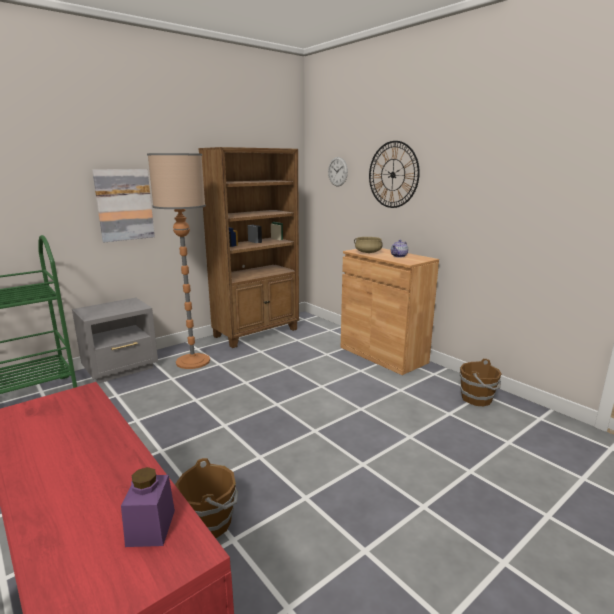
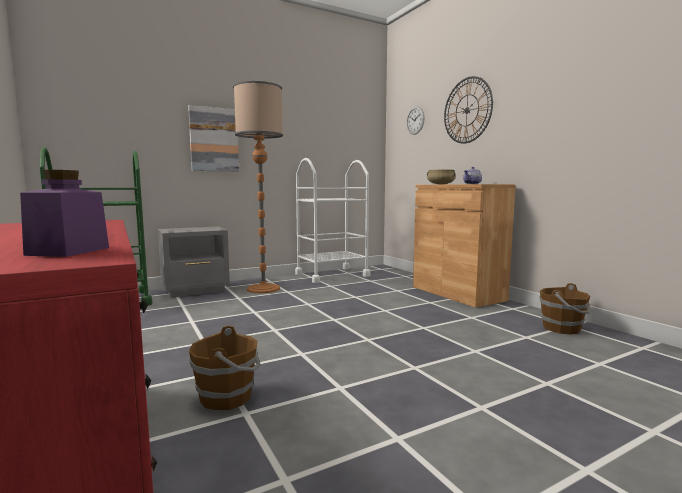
camera: 10 degrees right, 10 degrees down
(257, 333) = (332, 275): brown bookcase -> white cart

